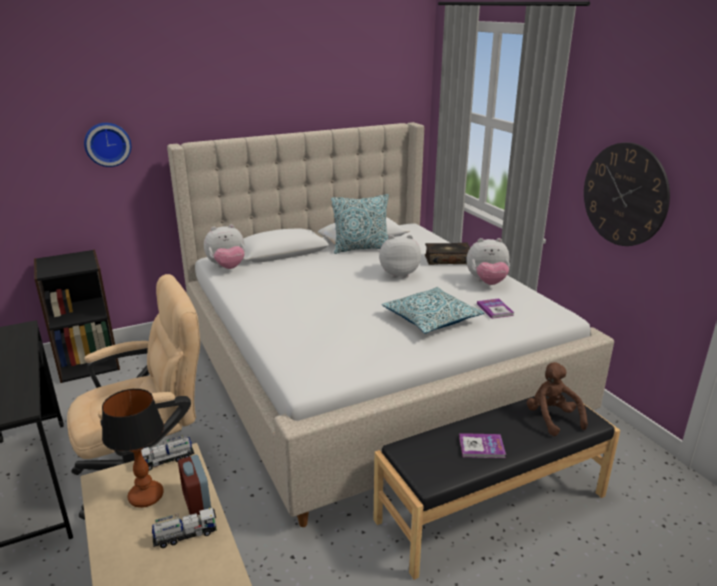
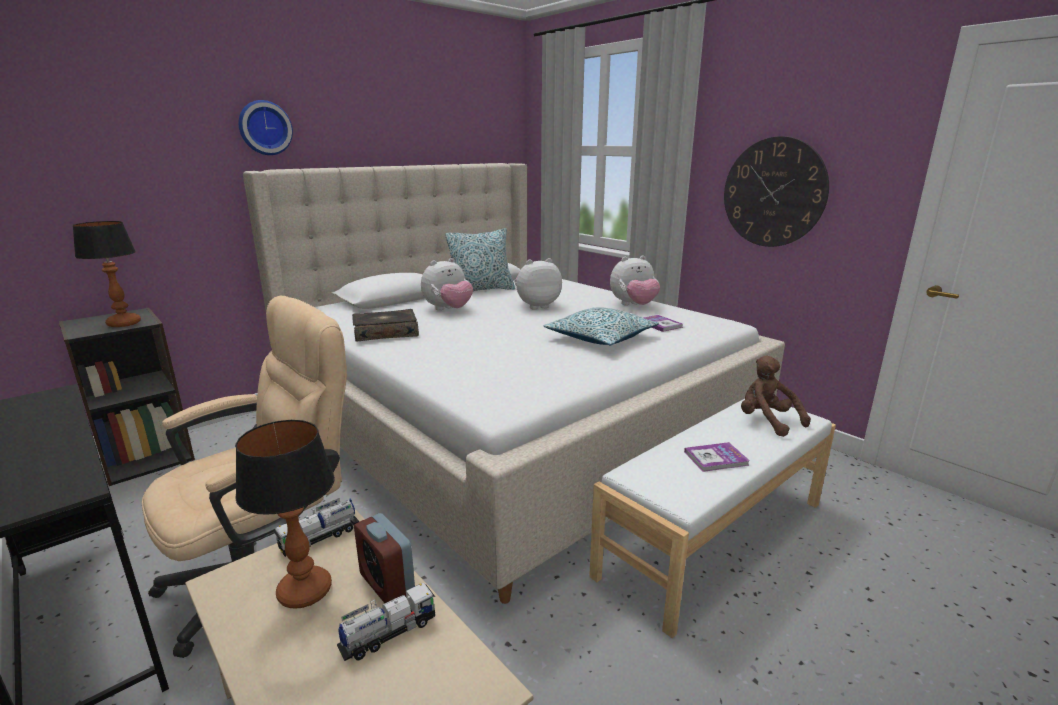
camera: 15 degrees left, 5 degrees down
(75, 266) = (124, 323): none -> table lamp
(107, 144) = (161, 169): wall clock -> wall clock (264, 128)
(227, 267) = (333, 315): plush toy -> plush toy (448, 310)
(447, 259) = (579, 292): book -> book (385, 333)
(491, 507) = (712, 537): black bench -> white bench

